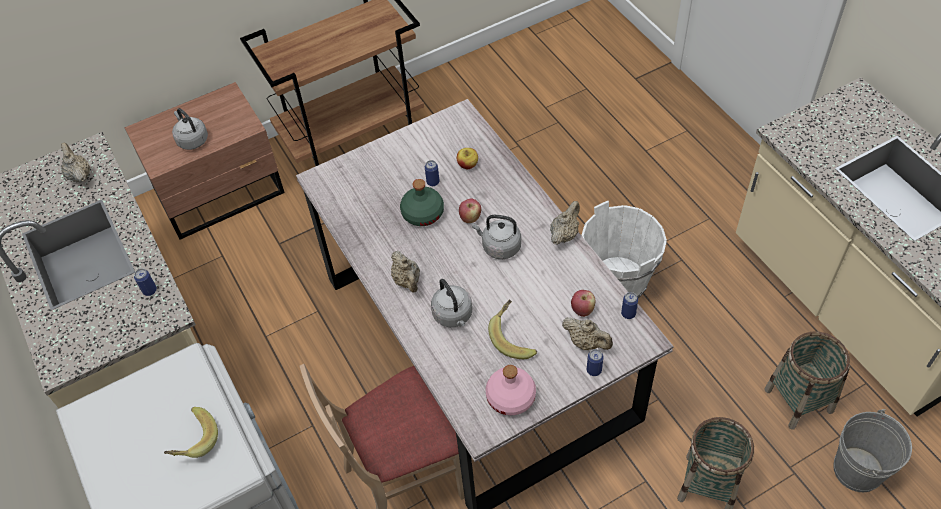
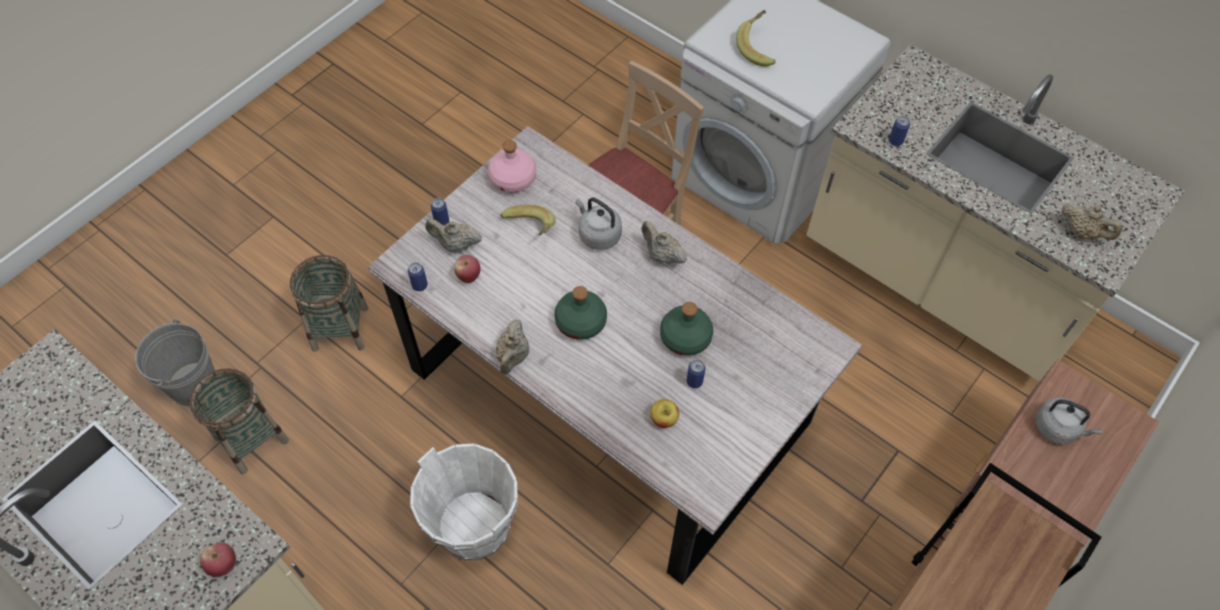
camera: 155 degrees right, 5 degrees up
(470, 218) = (628, 346): apple -> apple (224, 565)
(499, 247) = (581, 321): grey kettle -> green bottle

